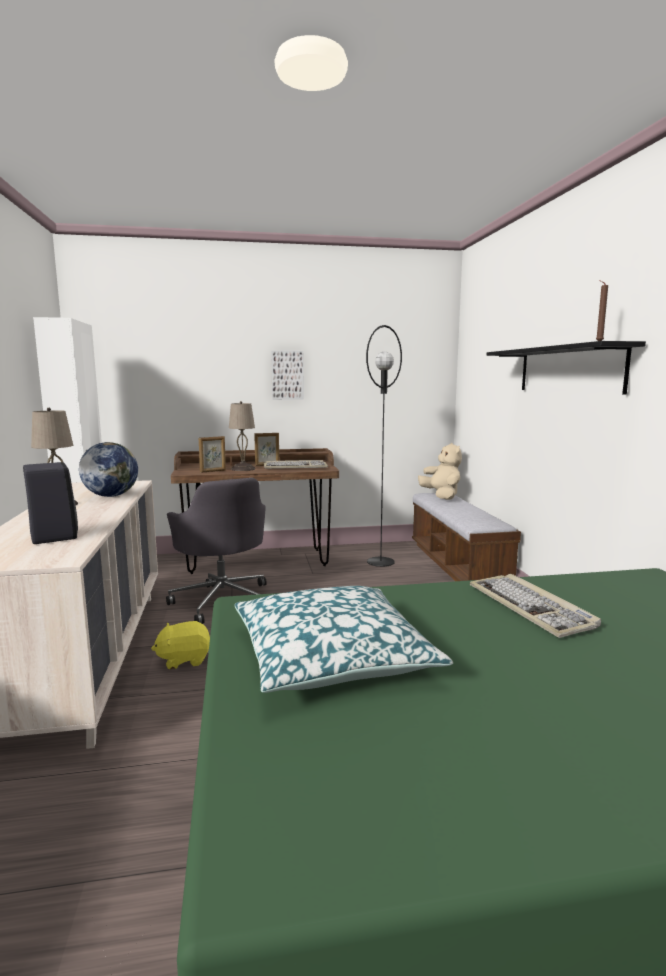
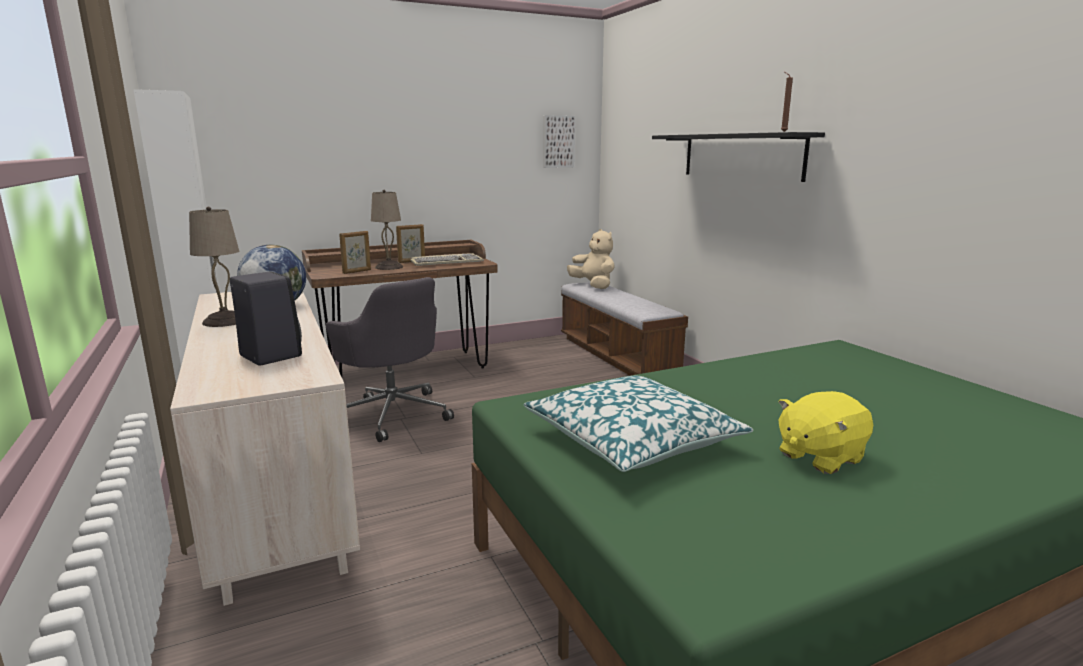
camera: 15 degrees left, 5 degrees up
(184, 659) = (389, 477): yellow plush toy -> yellow plush toy (819, 457)
(287, 375) = (423, 157): picture -> picture (558, 141)
(380, 561) = (539, 358): black floor lamp -> none
(531, 608) = (765, 382): keyboard -> none

